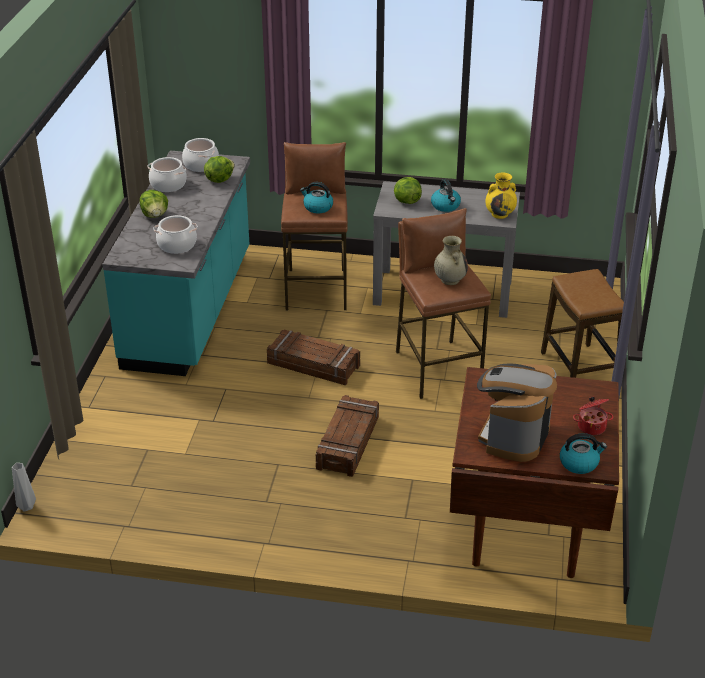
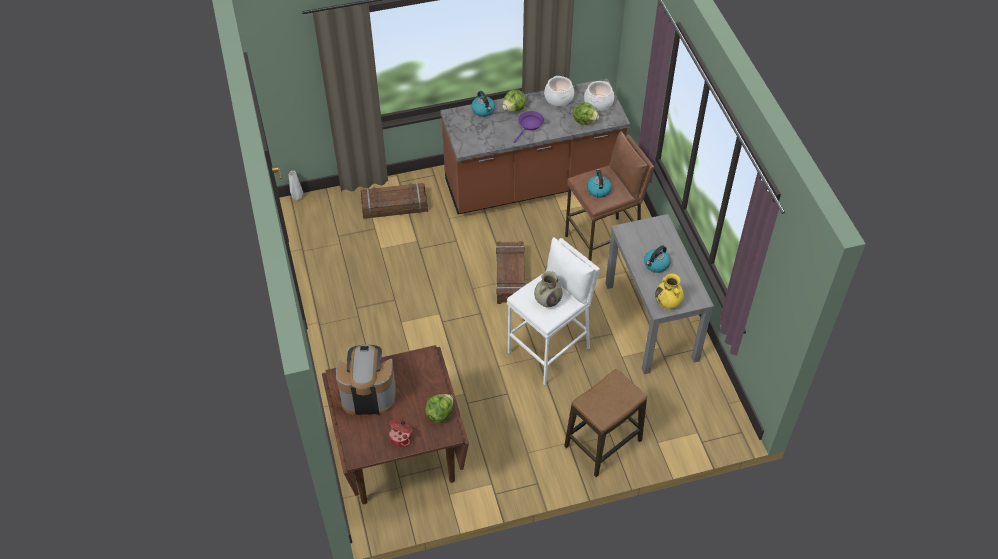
camera: 65 degrees right, 15 degrees up
(177, 245) = (484, 135): cooking pot -> none
(190, 309) = (532, 184): turquoise counter -> brown counter
(191, 213) = (529, 125): none -> purple frying pan
(347, 442) = (436, 328): crate -> crate (394, 205)
(406, 201) = (646, 238): lettuce -> lettuce (439, 414)
(437, 368) = (550, 351): brown stool -> white stool
(579, 463) = (356, 441): kettle -> kettle (483, 110)

